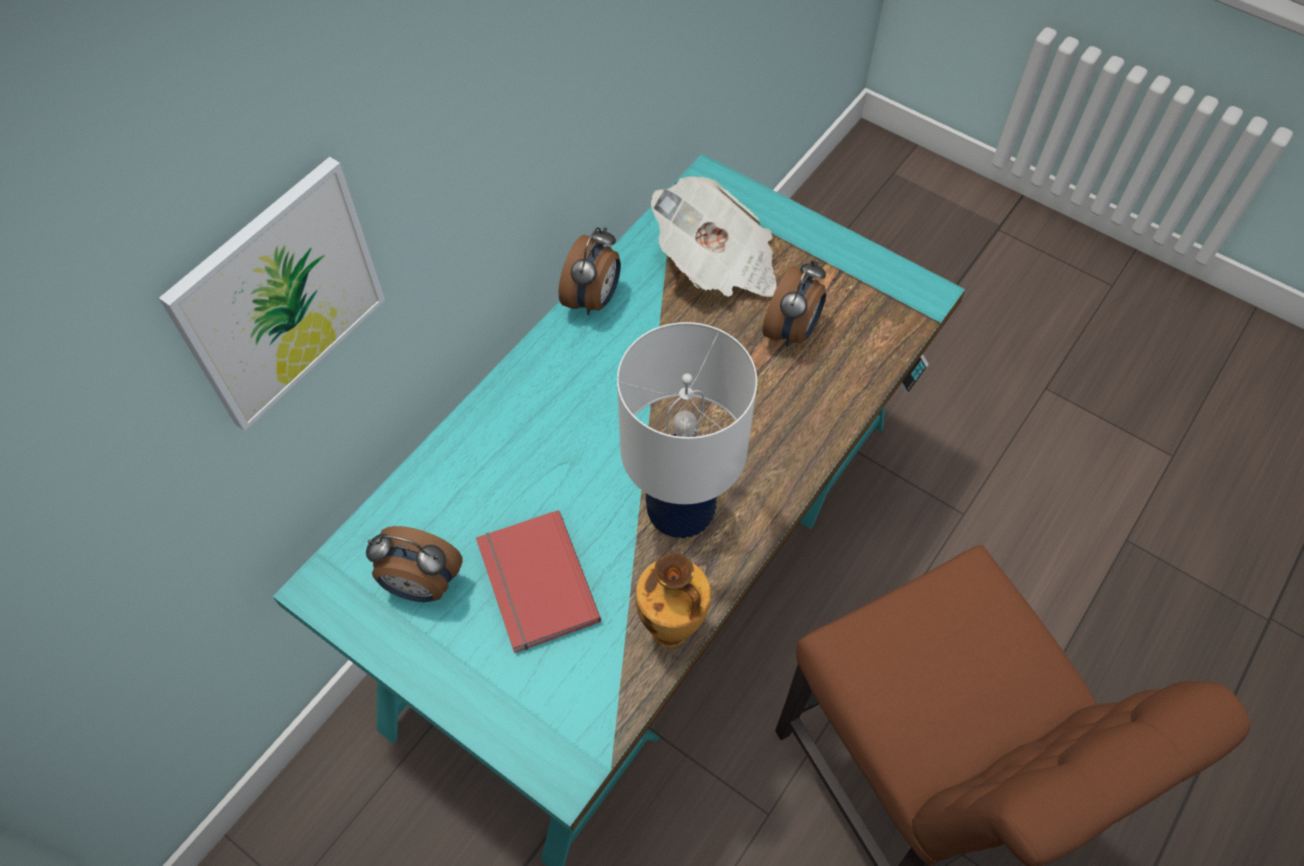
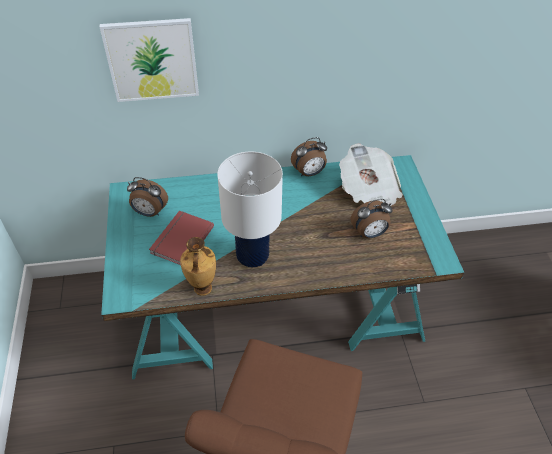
camera: 45 degrees right, 10 degrees down
(421, 585) = (149, 212): alarm clock -> alarm clock turned 45 degrees counterclockwise

